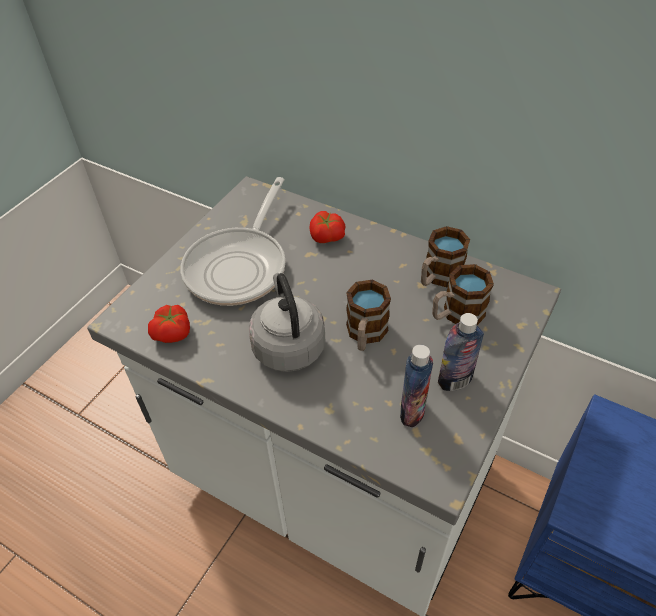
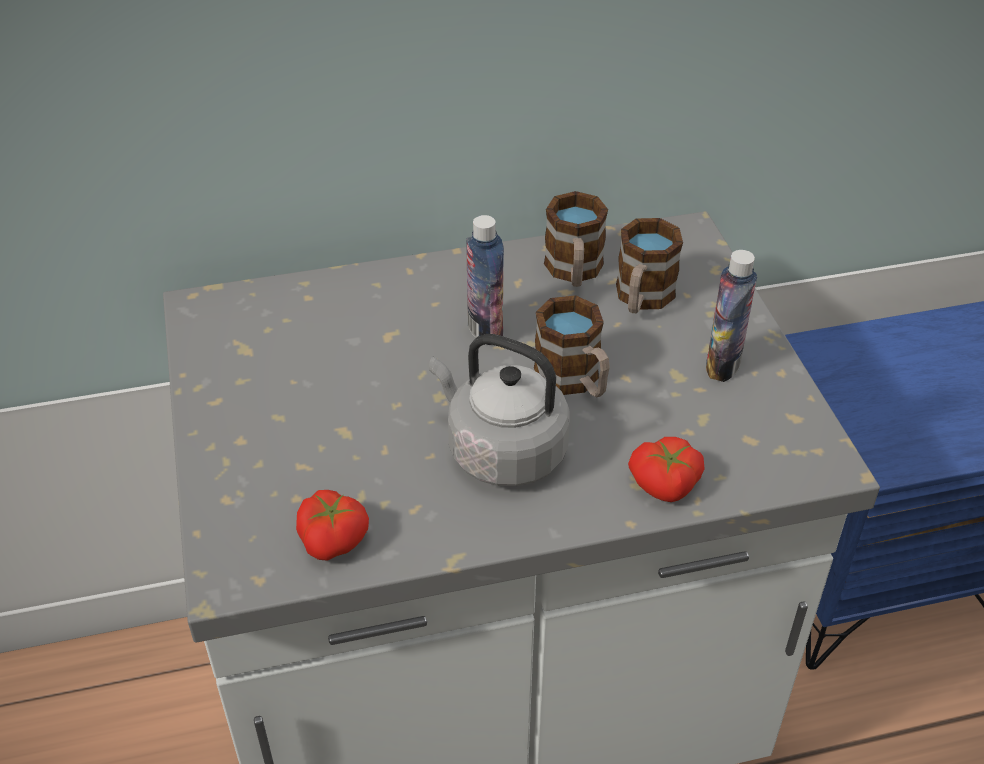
camera: 45 degrees left, 5 degrees down
(240, 266) = (314, 404): frying pan -> none
(326, 237) = (384, 304): tomato -> tomato (665, 486)
(412, 411) = (721, 423): bottle -> bottle (485, 329)

